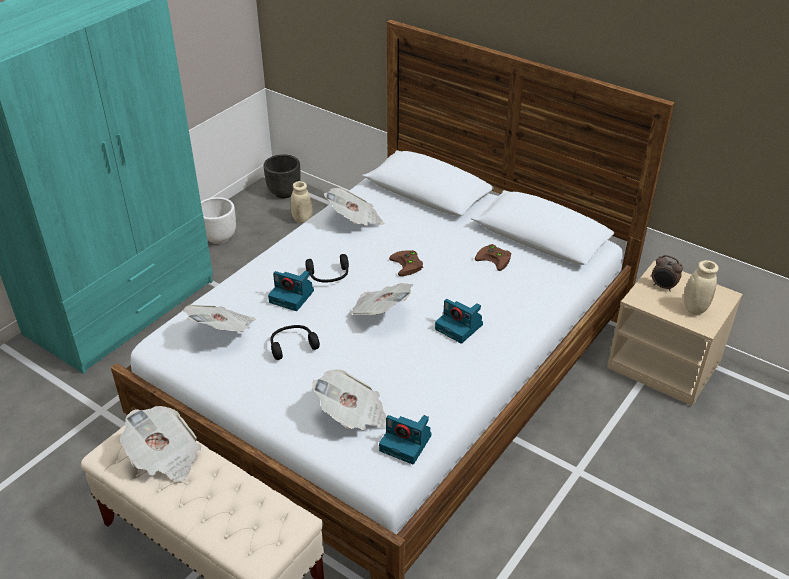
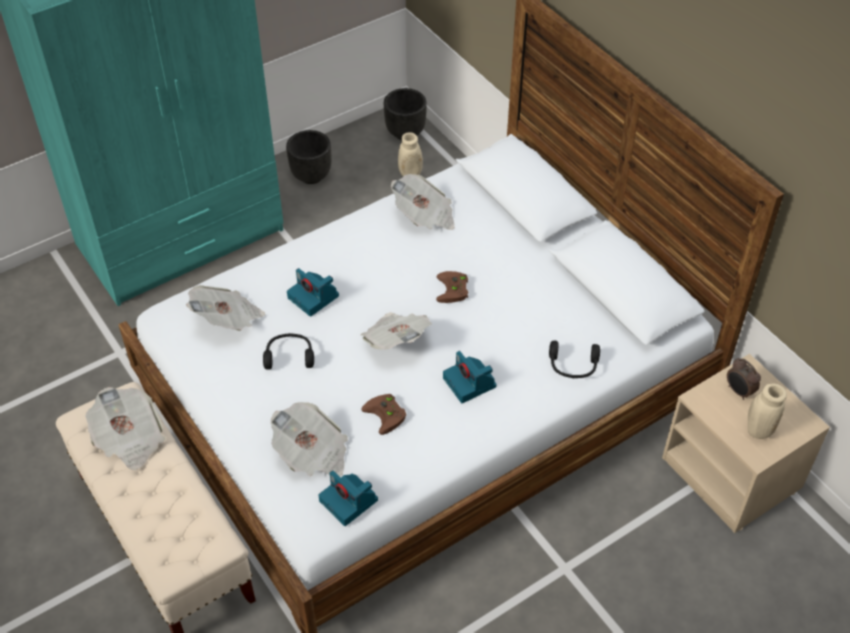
camera: 20 degrees right, 10 degrees up
(219, 238) = (312, 176): white planter -> black planter
(329, 276) = (363, 281): black headphones -> black headphones (573, 366)
(495, 259) = (553, 307): brown game controller -> brown game controller (387, 415)

